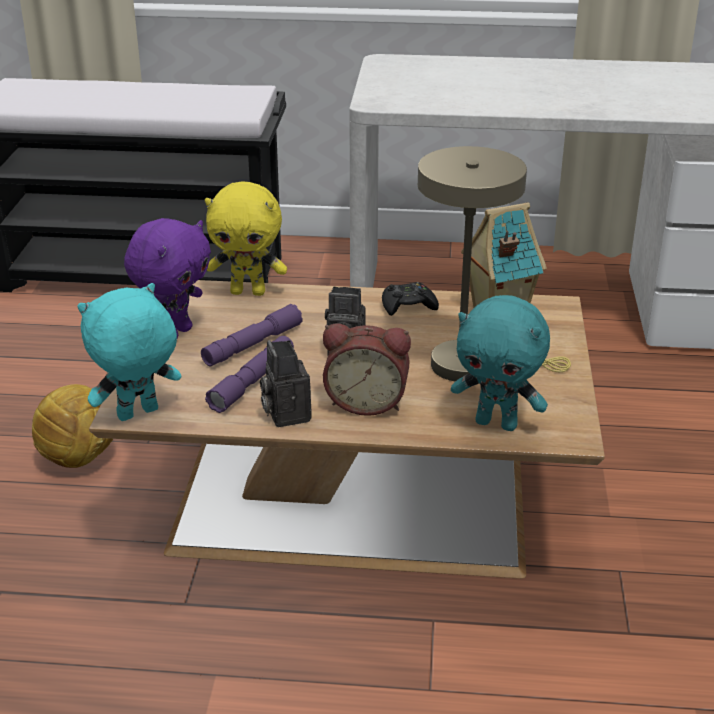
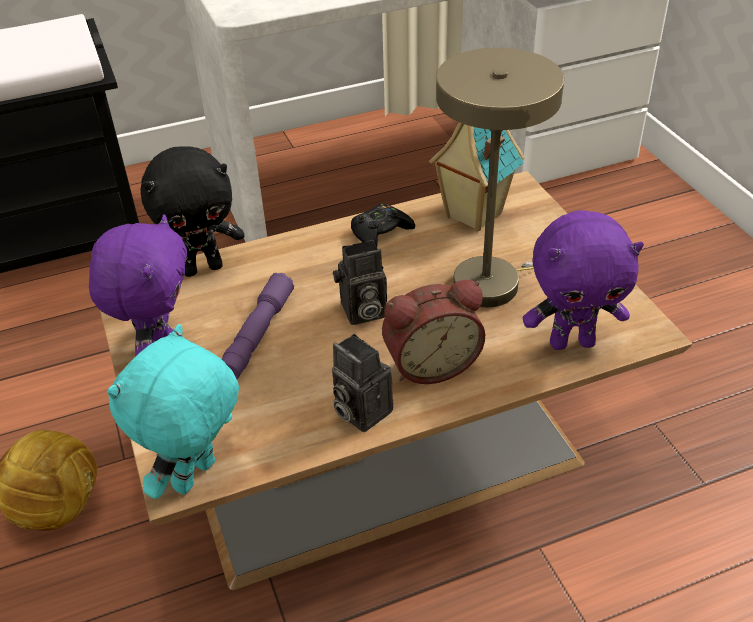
camera: 25 degrees left, 10 degrees up
(248, 292) = (203, 268): yellow plush toy -> black plush toy
(252, 382) = (293, 383): purple flashlight -> none
(497, 423) = (572, 342): turquoise plush toy -> purple plush toy

